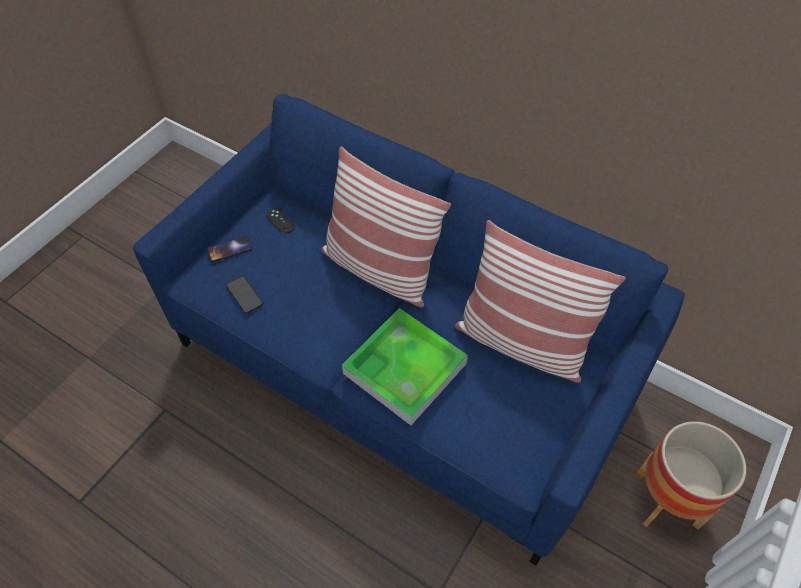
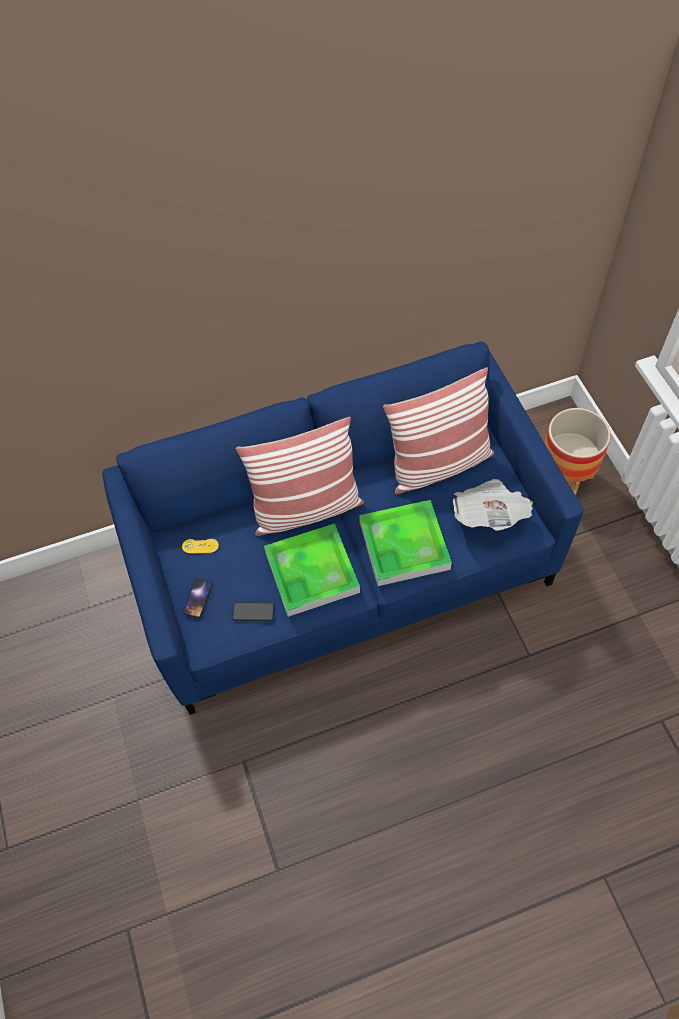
camera: 50 degrees left, 5 degrees up
(280, 220) = (200, 546): black game controller -> yellow game controller
(317, 313) = (312, 572): none -> tray
(504, 423) = (489, 515): none -> newspaper

